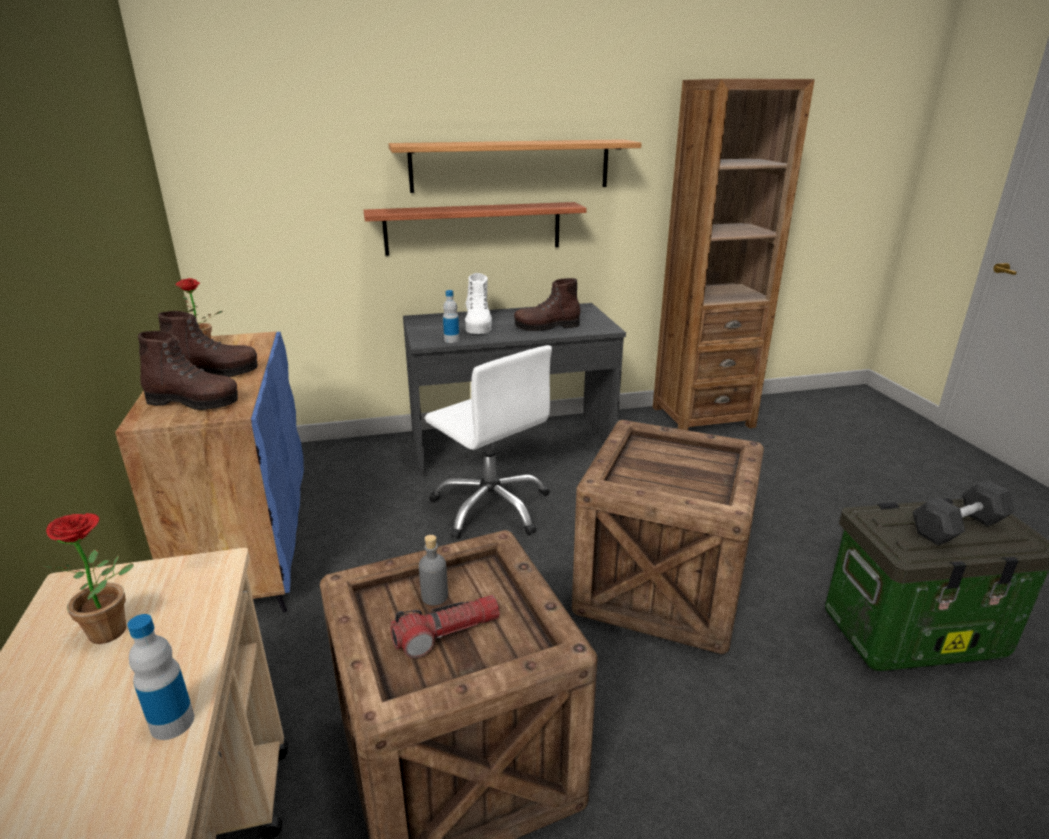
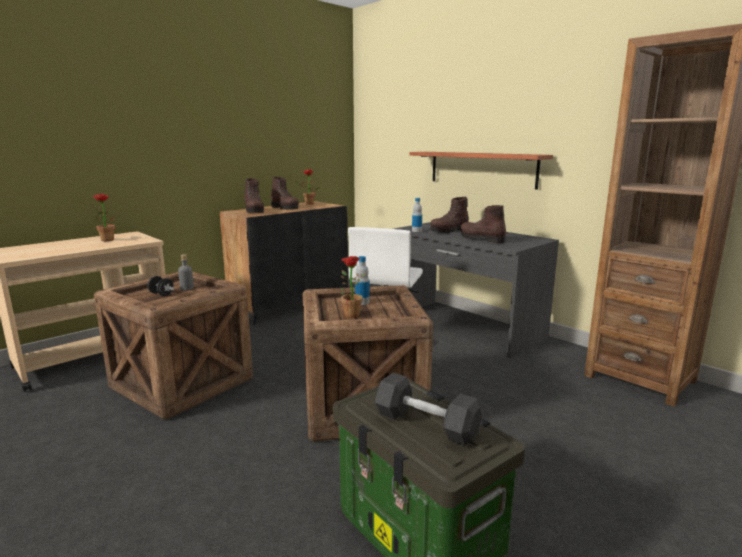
camera: 60 degrees right, 10 degrees down
(172, 722) = (64, 251): bottle -> bottle (362, 302)
(250, 547) = (290, 305): blue cabinet -> black cabinet
(447, 634) = (161, 294): flashlight -> black dumbbell
(478, 326) = (449, 231): white boot -> brown boot
(510, 165) = (509, 125): shelf -> none
(692, 482) = (349, 314): none -> potted plant

